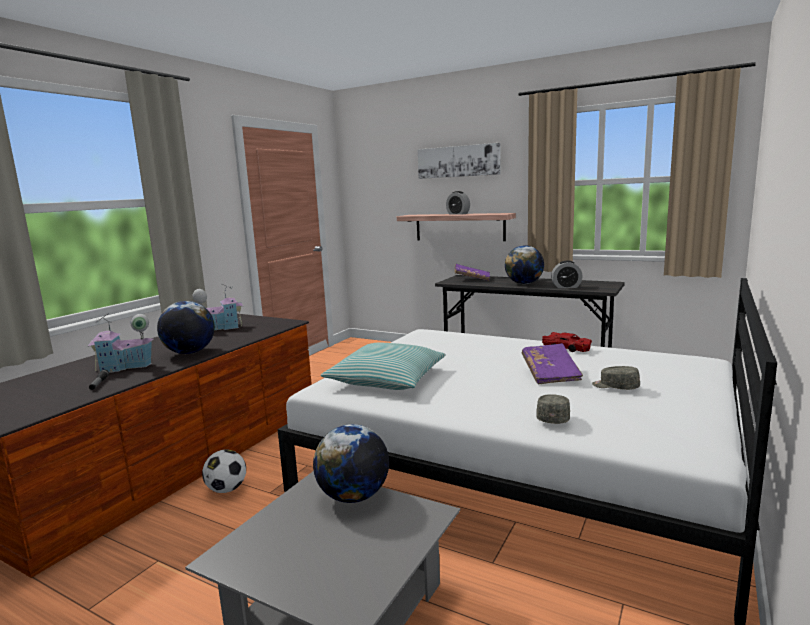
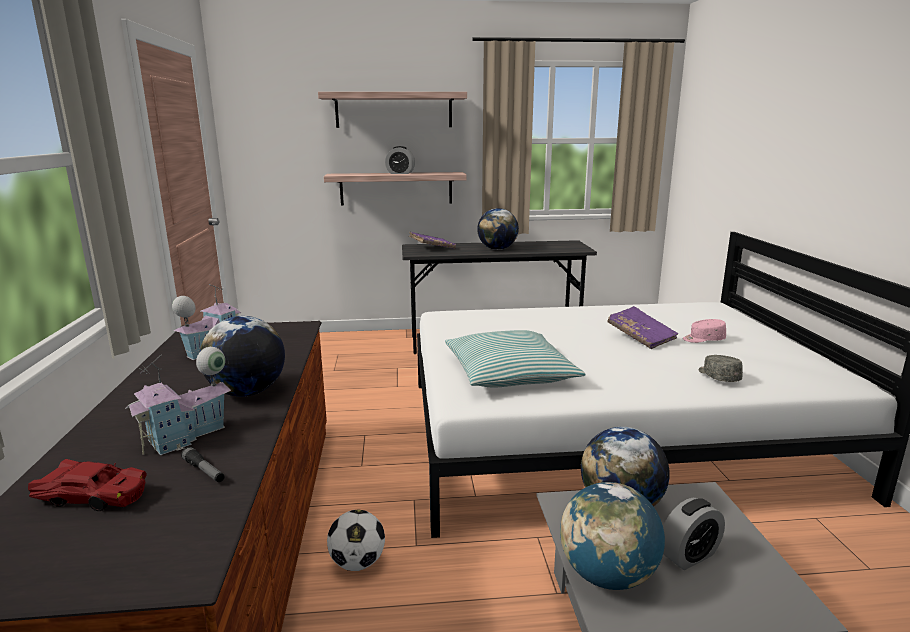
camera: 35 degrees left, 5 degrees up
(266, 531) = (607, 575): none -> globe
(458, 161) = (394, 110): picture -> shelf
(566, 287) = (543, 249): alarm clock -> alarm clock (689, 555)
(566, 348) = (603, 310): red toy car -> red toy car (93, 496)
(615, 387) = (703, 339): grey cap -> pink cap

